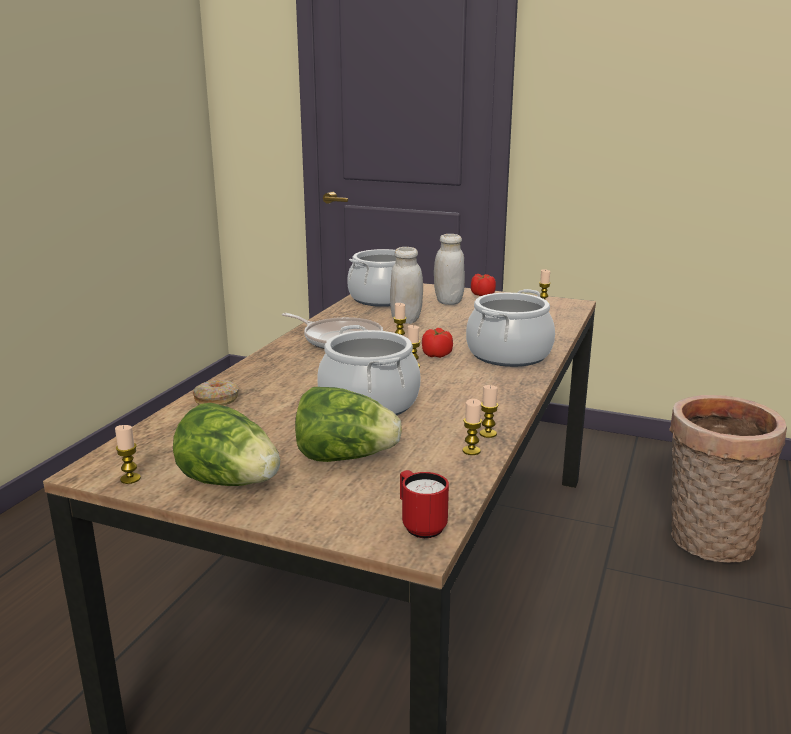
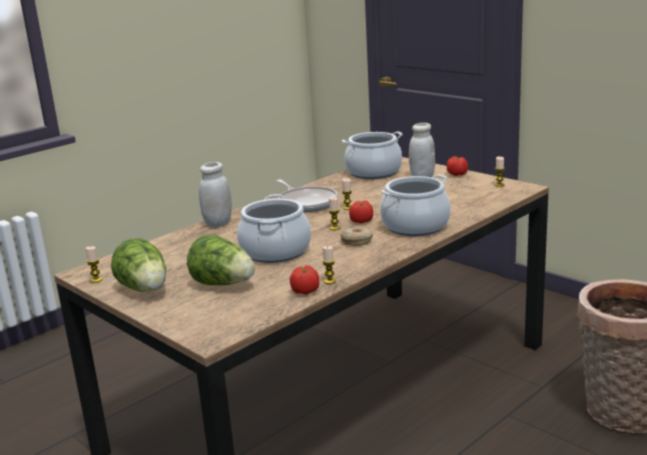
camera: 25 degrees right, 0 degrees up
(217, 400) = (185, 238): donut -> donut (357, 241)
(406, 320) = (371, 191): white jar -> white jar (218, 224)
(420, 525) = (223, 329): red mug -> none
(471, 451) = (305, 291): candle -> tomato

